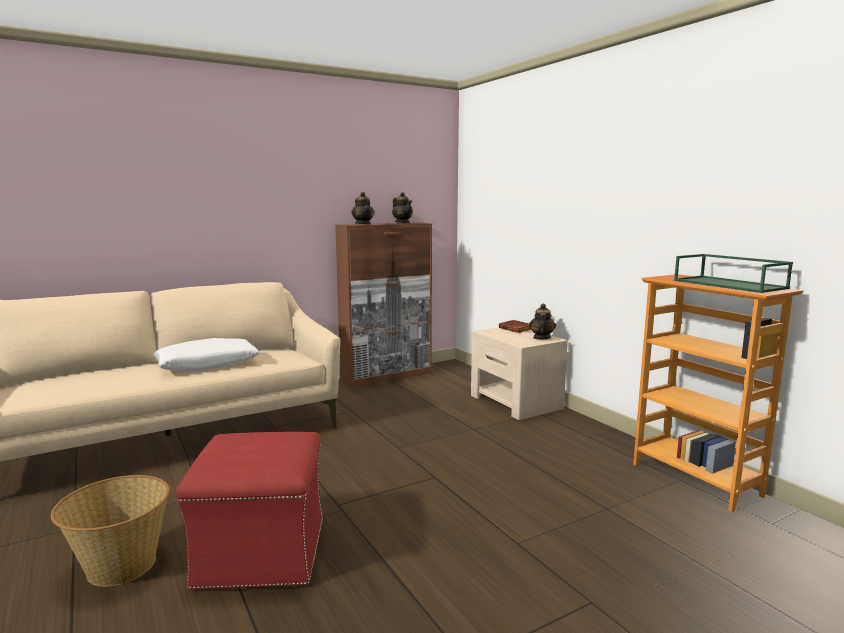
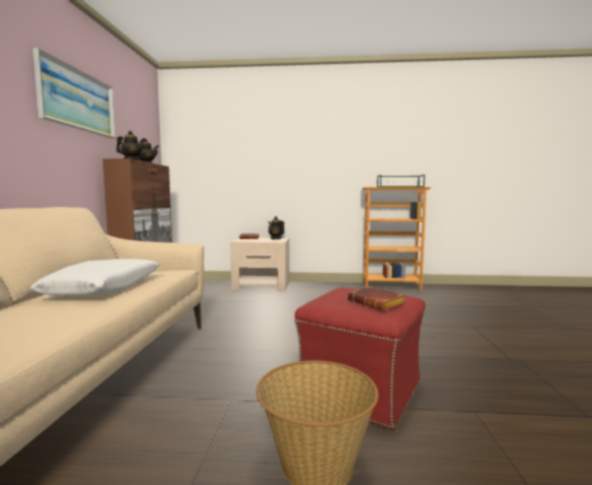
camera: 55 degrees left, 5 degrees down
(235, 460) = (378, 303): none -> brown book
(306, 170) = (78, 100): none -> picture

